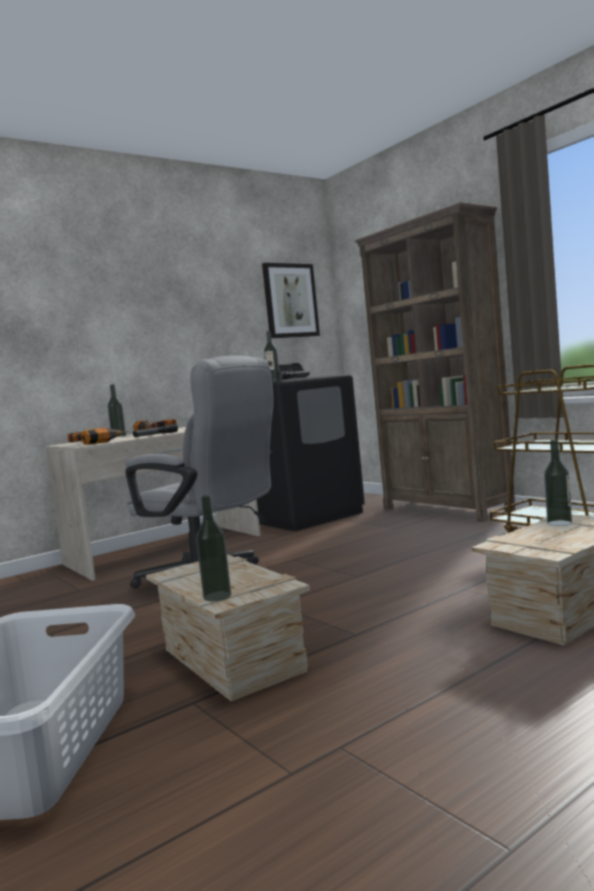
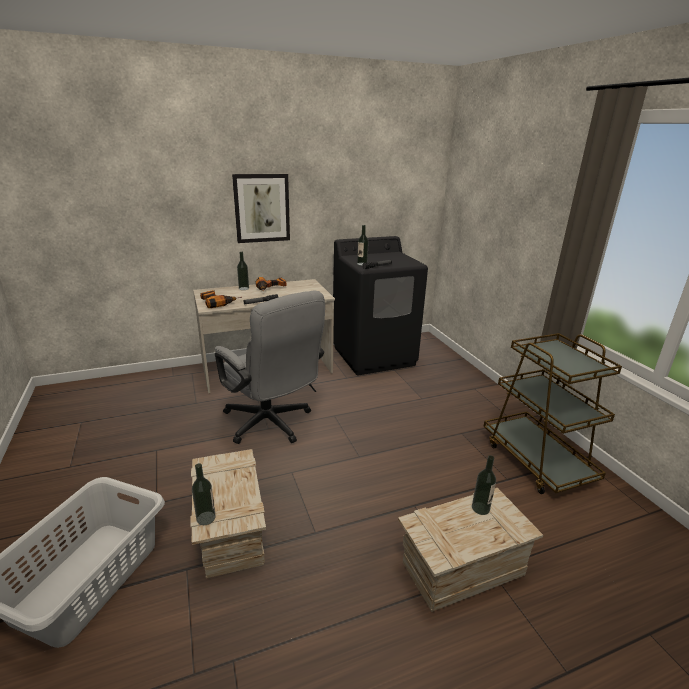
camera: 15 degrees right, 20 degrees up
(290, 301) = (402, 182): picture -> picture (262, 208)
(446, 509) = (474, 384): brown bookcase -> none

